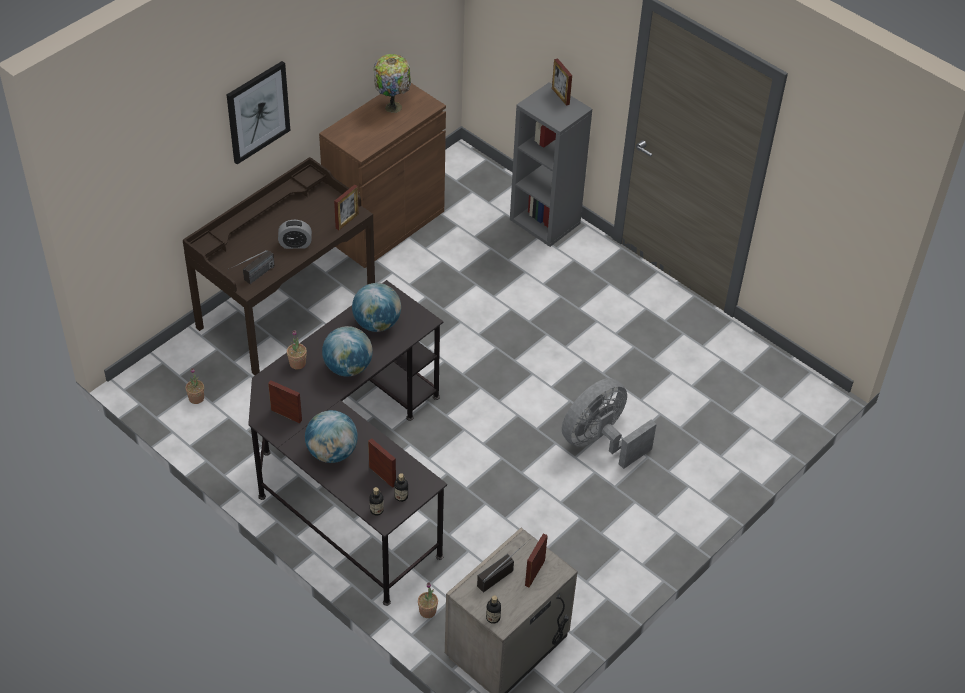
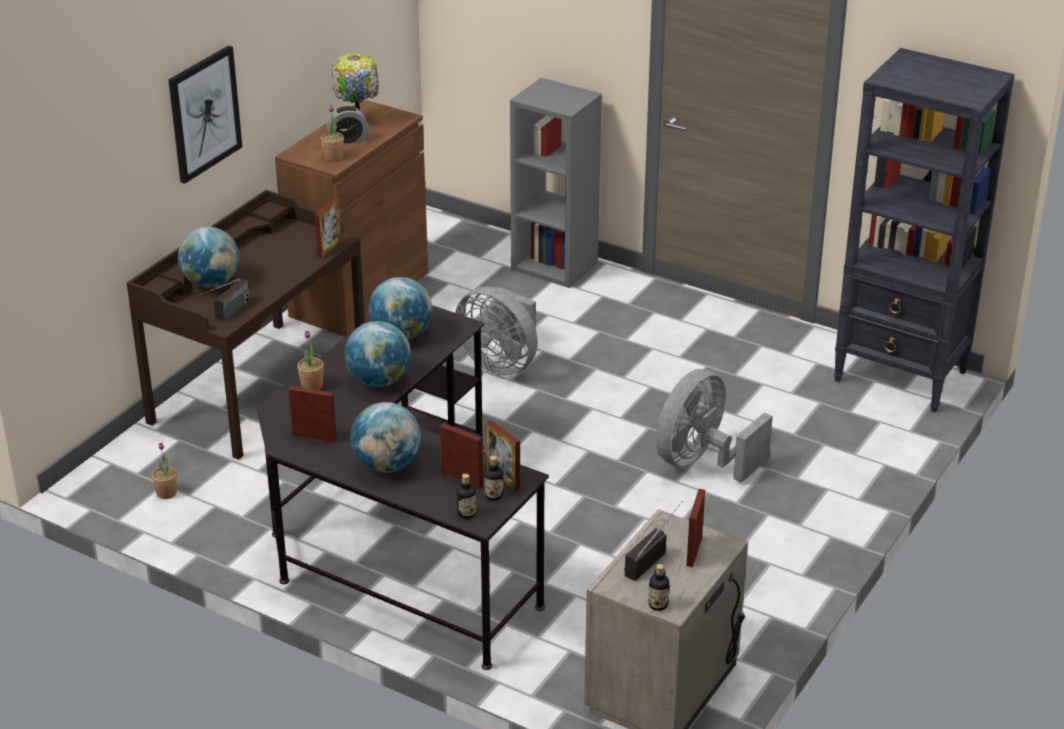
camera: 10 degrees left, 15 degrees down
(249, 242) = (211, 283): none -> globe
(295, 244) = (271, 277): alarm clock -> alarm clock (348, 141)
(427, 611) = (544, 667): potted plant -> potted plant (333, 157)
(475, 316) = (501, 363): none -> grey fan
(560, 96) = (559, 87): picture frame -> picture frame (503, 479)
(784, 385) = (901, 377): none -> black bookcase

